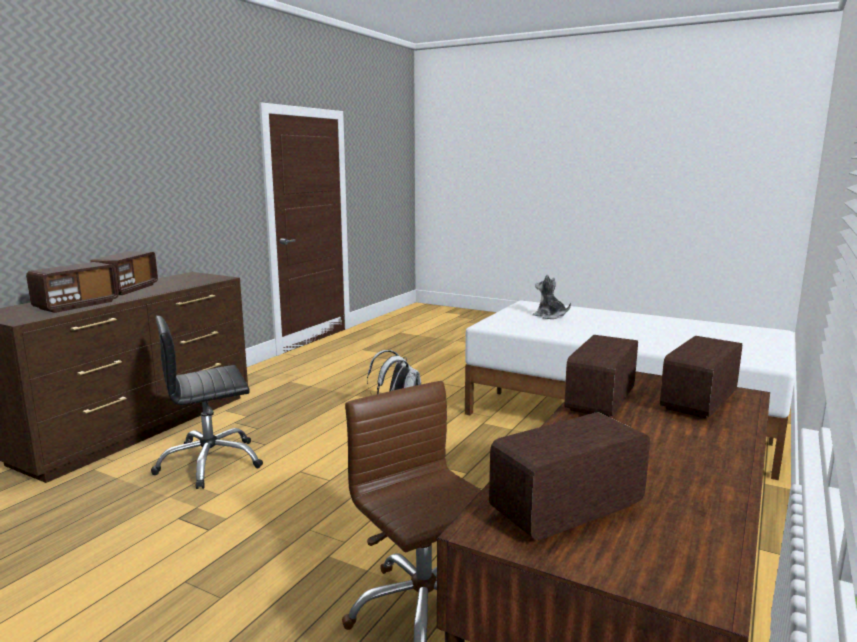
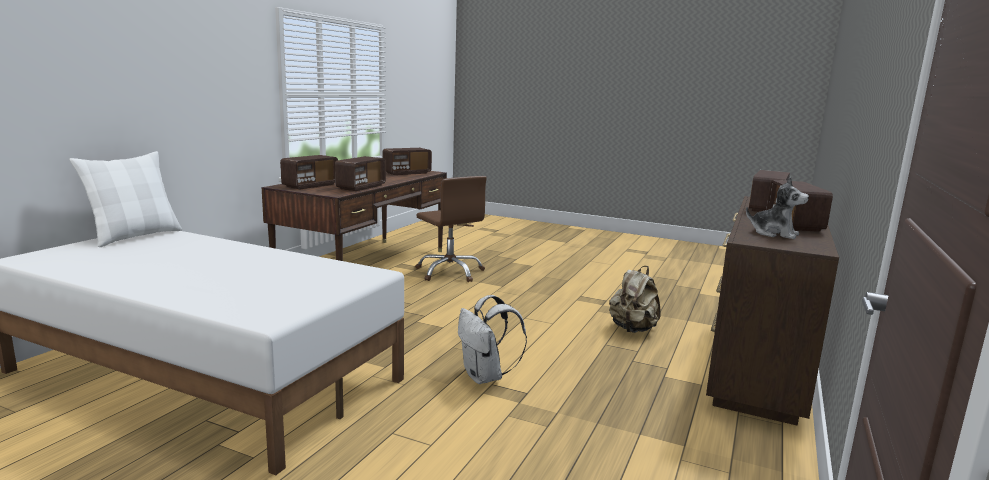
camera: 175 degrees right, 0 degrees up
(210, 463) = (633, 329): black office chair -> beige backpack
(549, 316) = (269, 287): plush toy -> plush toy (774, 234)
(759, 354) = (135, 236): none -> white pillow

